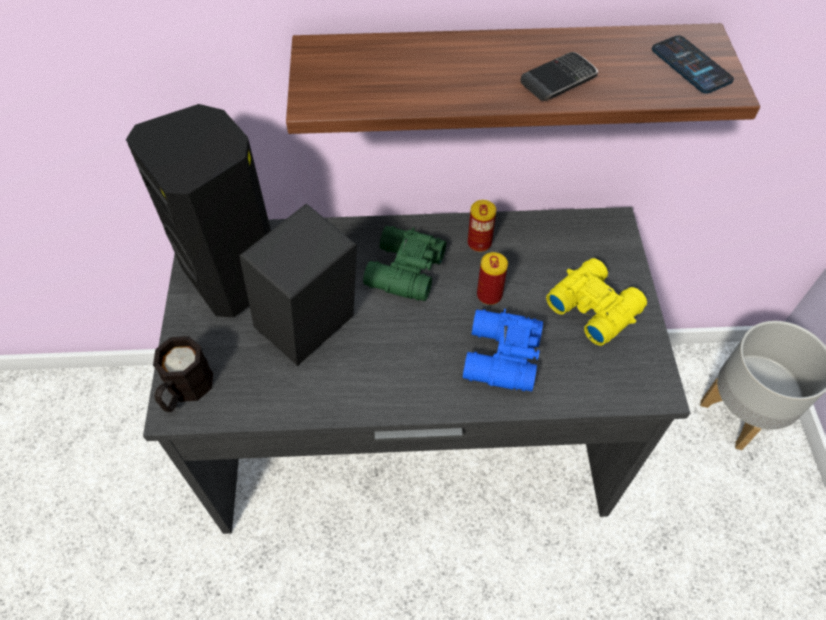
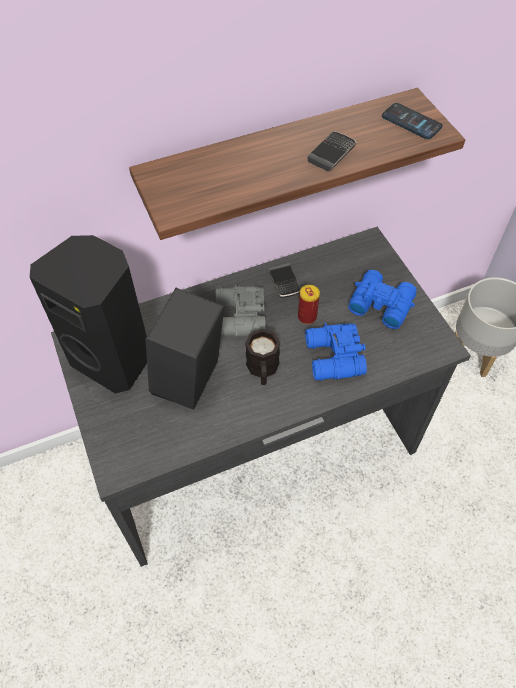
camera: 20 degrees left, 0 degrees up
(185, 390) = (117, 455): black mug -> black mug (262, 370)
(403, 271) = (238, 318): green binoculars -> grey binoculars
(479, 243) = (284, 282): can -> phone
(593, 306) = (380, 303): yellow binoculars -> blue binoculars

